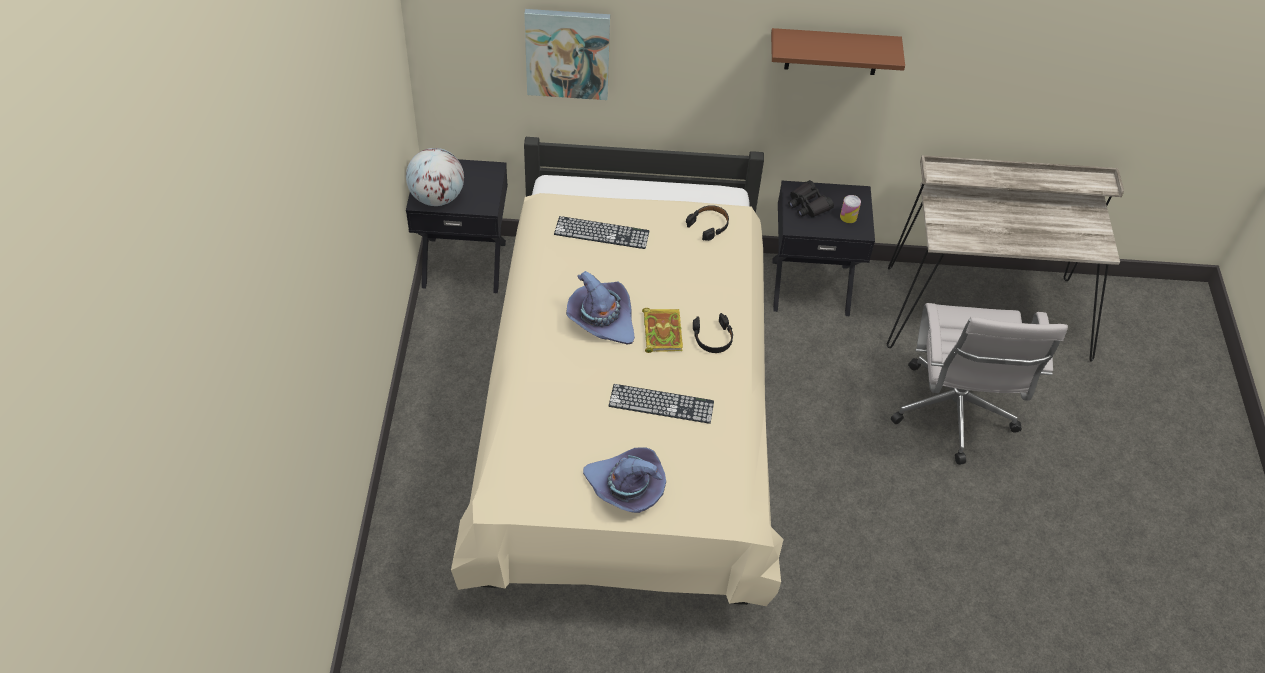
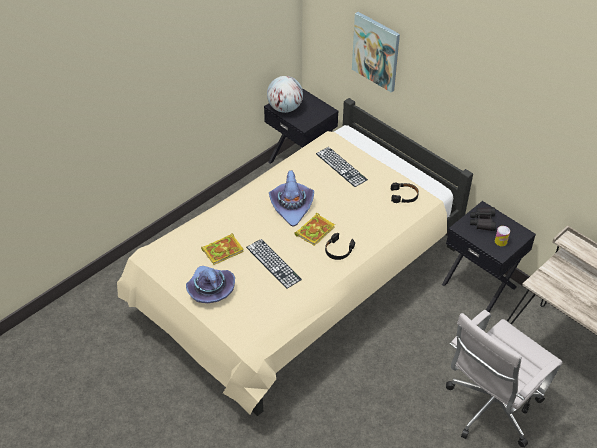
camera: 45 degrees right, 5 degrees down
(586, 428) = (223, 250): none -> book
(832, 51) = (522, 118): brown shelf -> none

